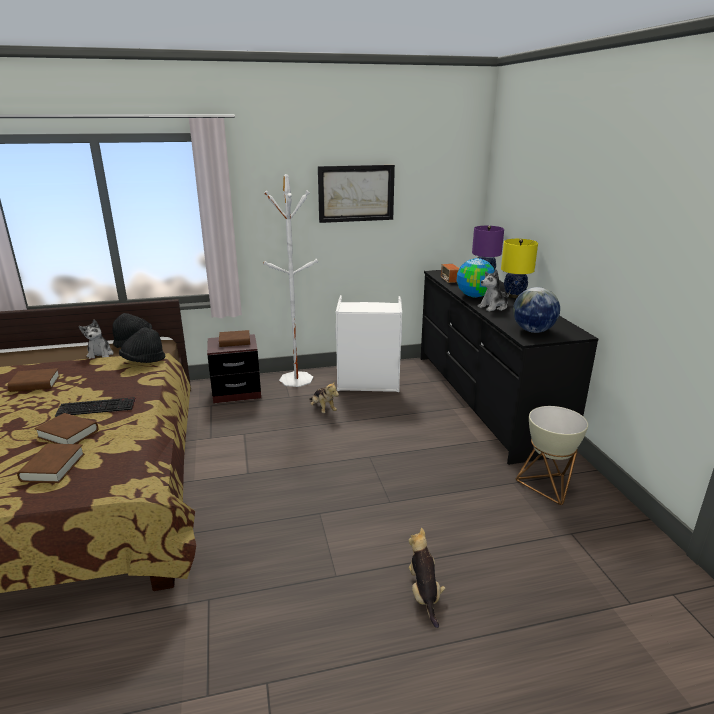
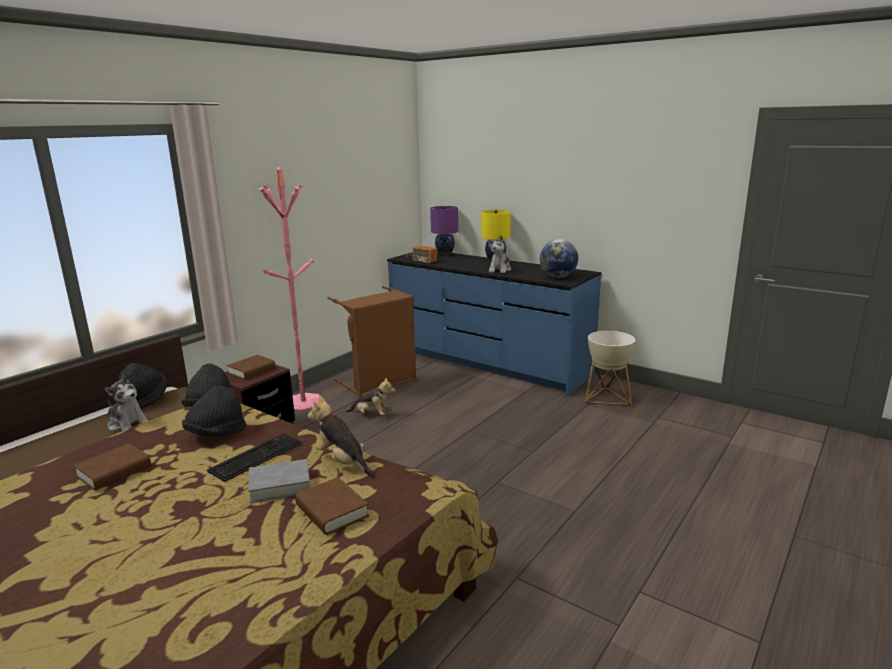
camera: 40 degrees left, 5 degrees down
(68, 434) = (280, 485): brown book -> grey book
(112, 381) = (216, 434): none -> black hat
(296, 379) = (303, 401): white clothes rack -> pink clothes rack
(356, 193) = (326, 186): picture -> none
(368, 384) = (379, 382): white laundry basket -> brown laundry basket
(424, 594) = (639, 489): plush toy -> plush toy (343, 462)
(474, 296) = (469, 266): globe -> none
(485, 399) = (487, 362): black dresser -> blue dresser

